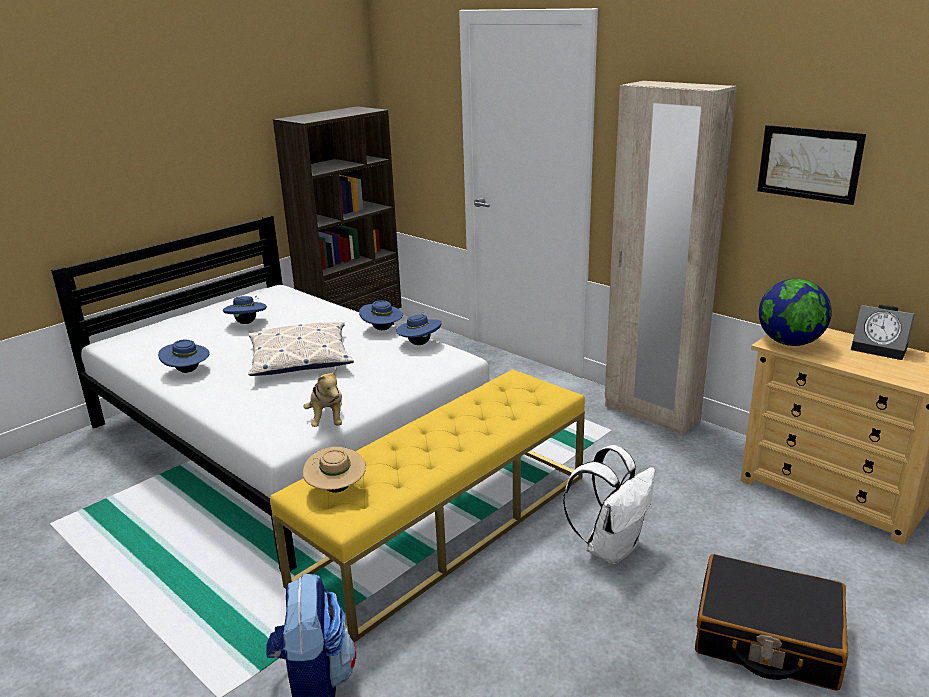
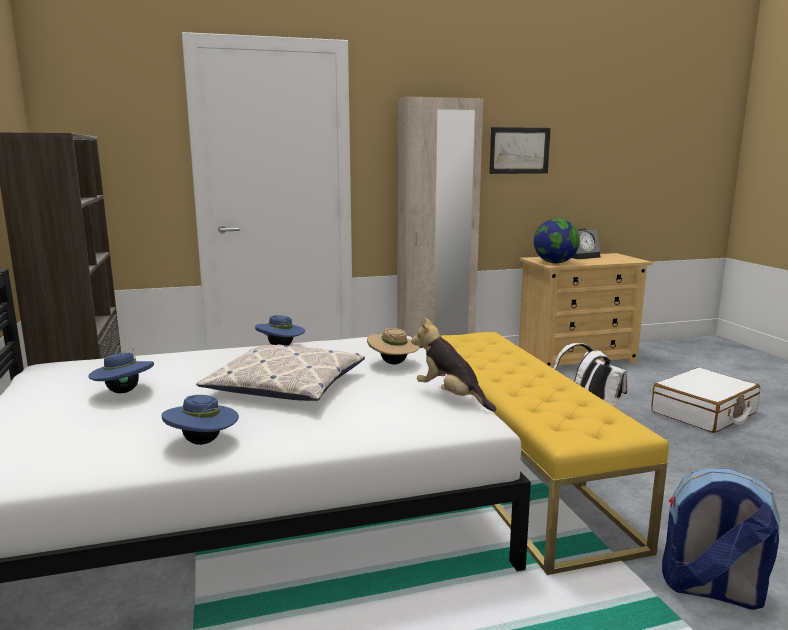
camera: 60 degrees left, 10 degrees down
(327, 419) = (451, 397): plush toy -> plush toy turned 150 degrees counterclockwise
(336, 489) = (578, 423): beige hat -> beige hat (393, 363)
(419, 343) = (342, 342): blue hat -> none
(767, 637) = (704, 413): black suitcase -> white suitcase

